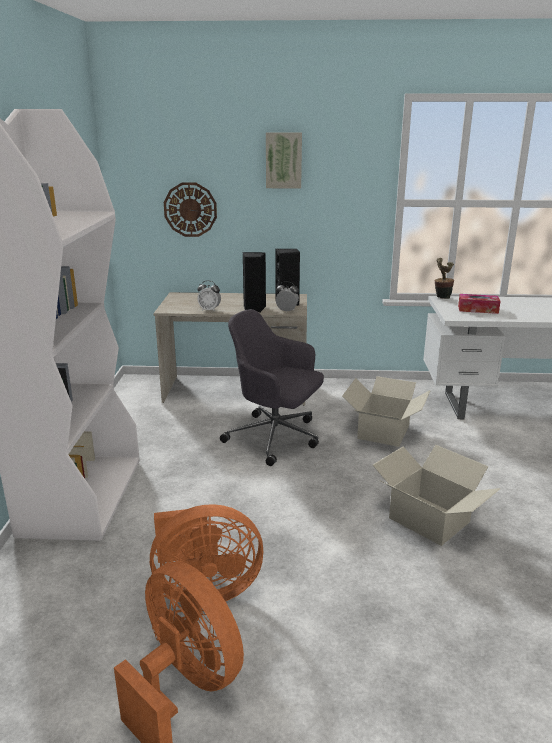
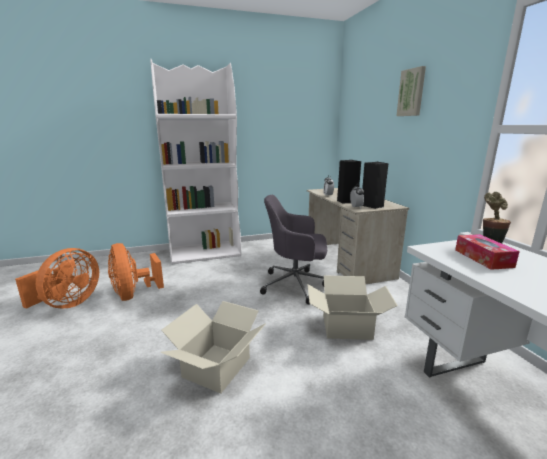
camera: 70 degrees right, 5 degrees down
(190, 209) = (364, 133): wall clock -> none
(275, 438) = (296, 285): grey office chair -> grey office chair turned 90 degrees counterclockwise

